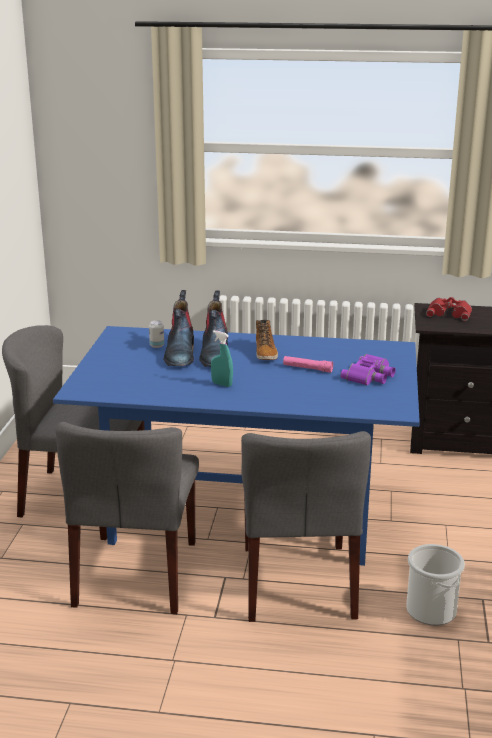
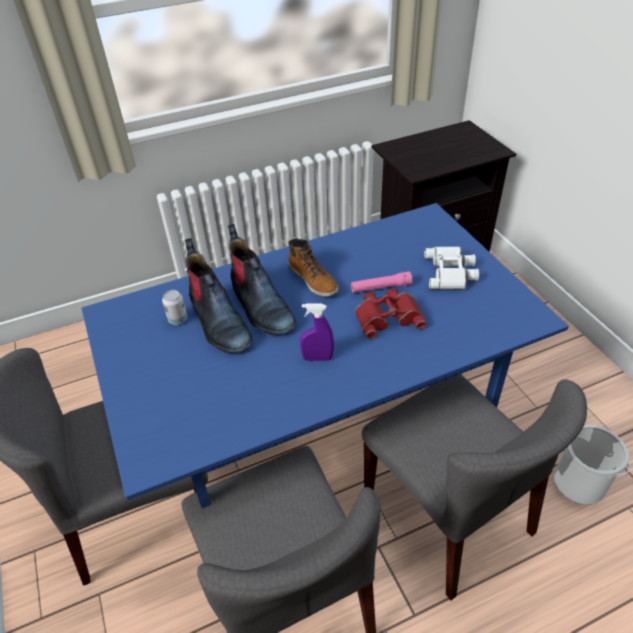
camera: 30 degrees left, 20 degrees up
(222, 384) = (317, 358): turquoise spray bottle -> purple spray bottle
(370, 376) = (451, 272): purple binoculars -> white binoculars
(449, 313) = (416, 149): red binoculars -> red binoculars (388, 316)

